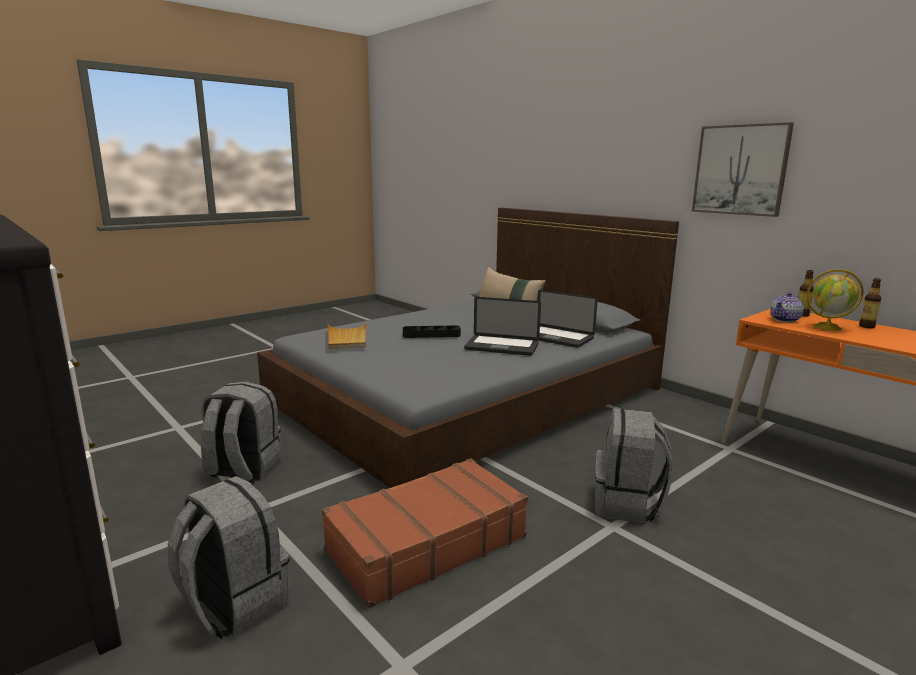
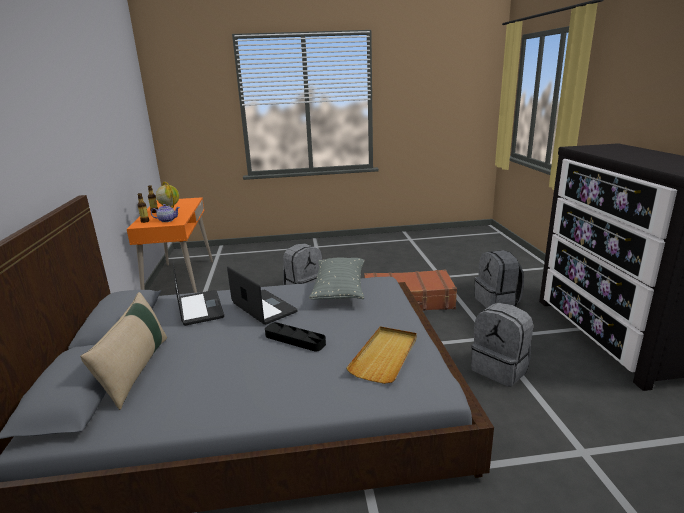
camera: 145 degrees left, 5 degrees up
(456, 374) = (339, 290): none -> grey pillow
(740, 170) = (82, 139): picture -> none

